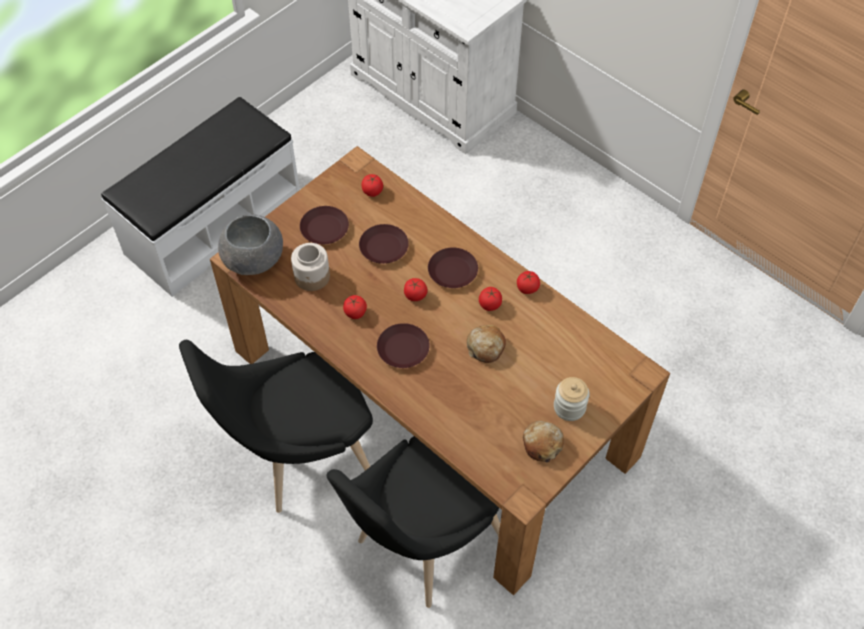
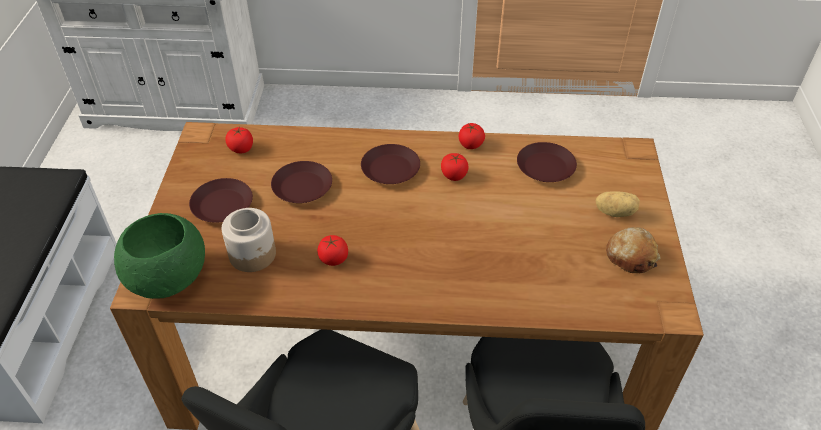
camera: 40 degrees left, 10 degrees down
(253, 260) = (168, 278): grey bowl -> green bowl
(402, 349) = (416, 260): brown plate -> brown plate (545, 167)
(415, 295) = (377, 208): tomato -> none
(486, 347) = (490, 210): bread -> none
(569, 407) = (615, 212): jar -> potato

